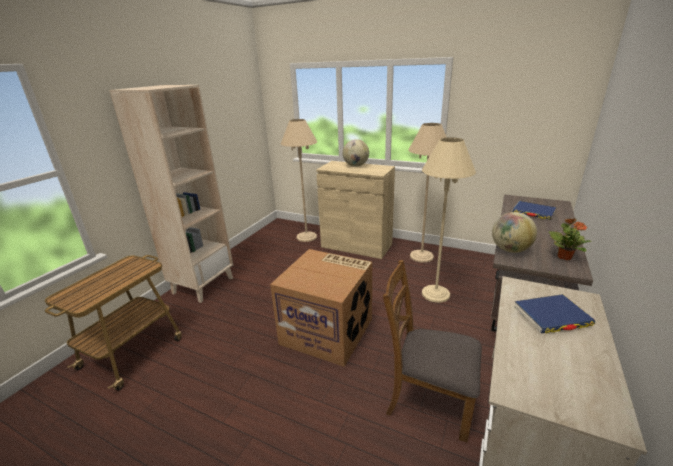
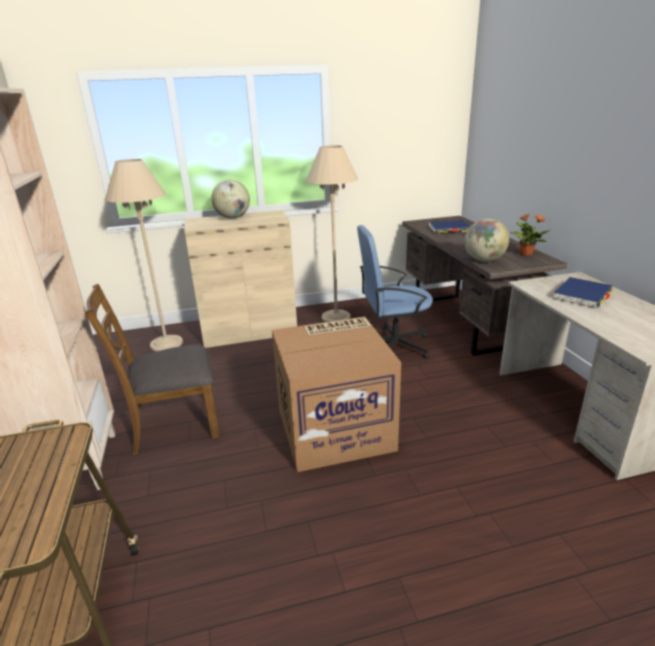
camera: 40 degrees left, 0 degrees up
(428, 400) = (501, 434): brown chair -> brown chair (174, 425)
(435, 294) = (393, 345): beige floor lamp -> blue office chair

